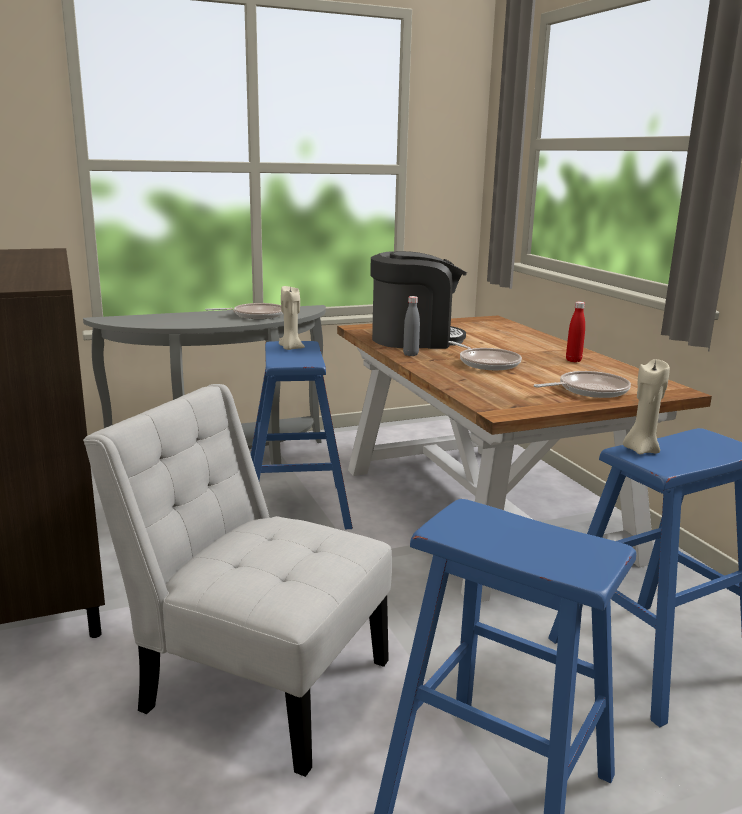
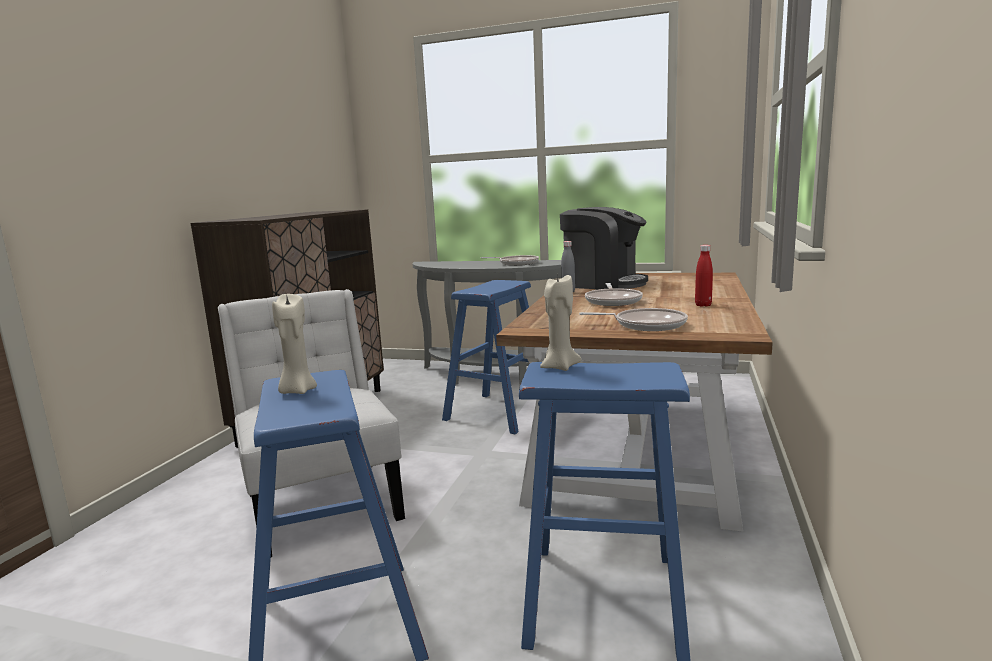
camera: 40 degrees right, 5 degrees down
(290, 348) = (497, 284): beige candle -> beige candle (297, 391)

